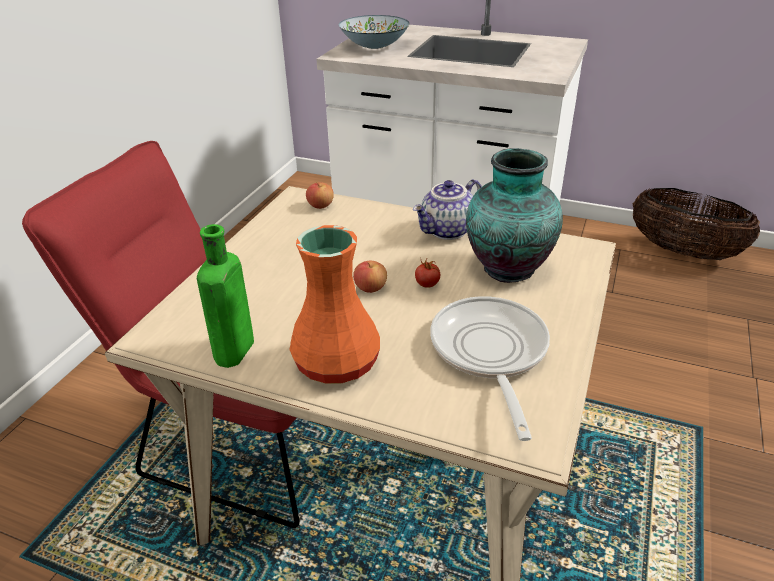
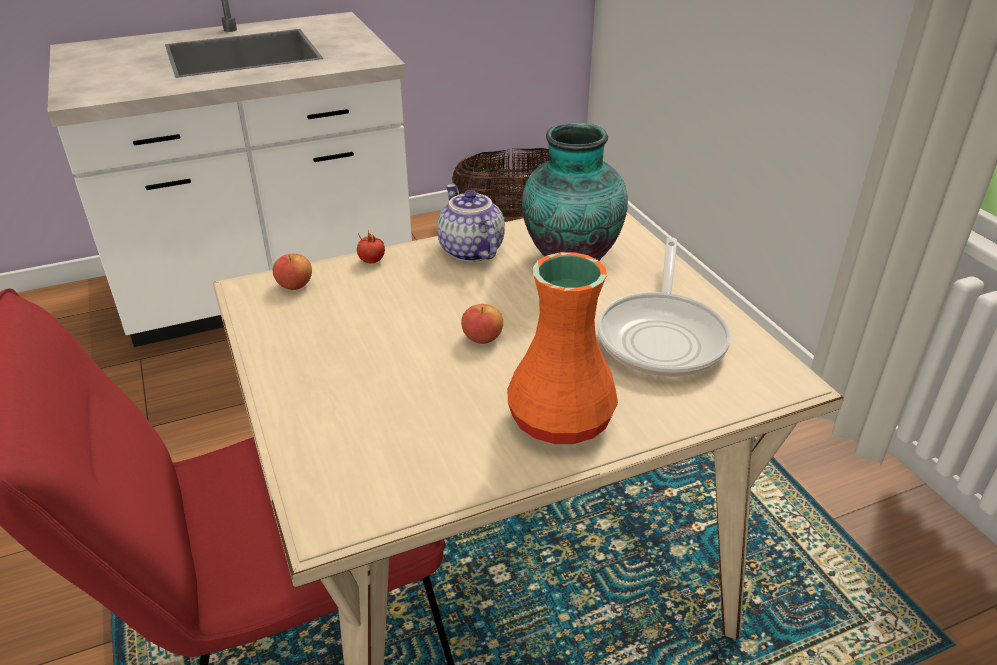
camera: 45 degrees left, 0 degrees up
(233, 353) = (450, 475): green bottle -> none
(375, 46) = (108, 75): bowl -> none
(427, 284) = (527, 307): tomato -> tomato (372, 260)
(448, 231) = (469, 251): teapot -> teapot turned 150 degrees clockwise
(489, 353) = (662, 336): frying pan -> frying pan turned 120 degrees counterclockwise

